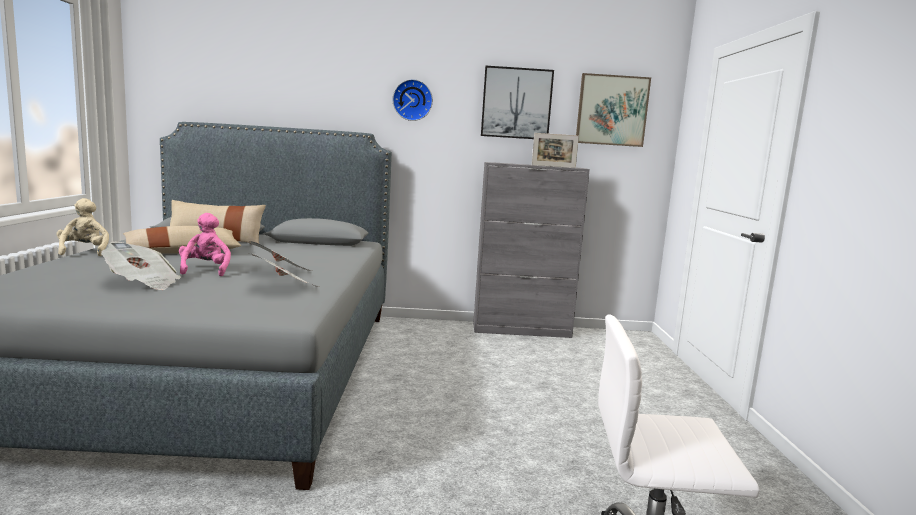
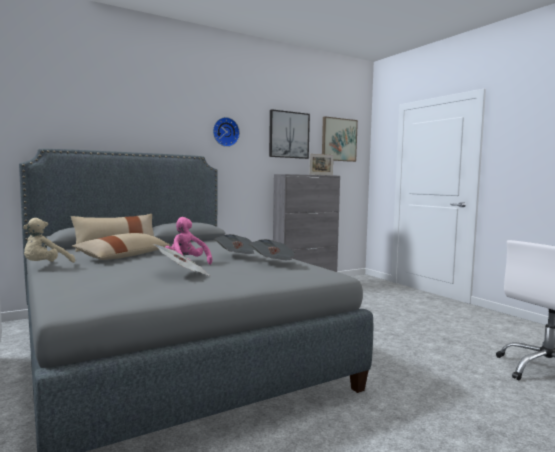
camera: 30 degrees left, 5 degrees down
(84, 252) = (45, 266): beige plush toy -> beige plush toy turned 105 degrees counterclockwise

